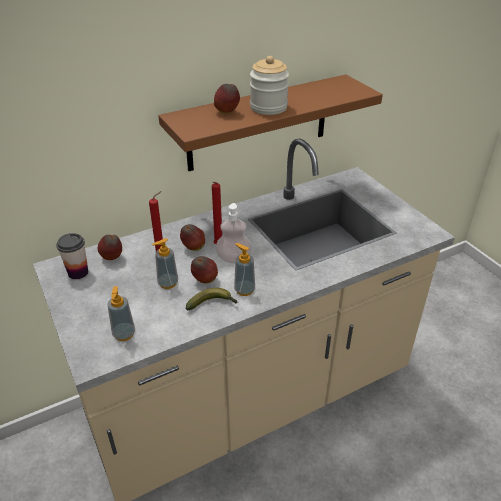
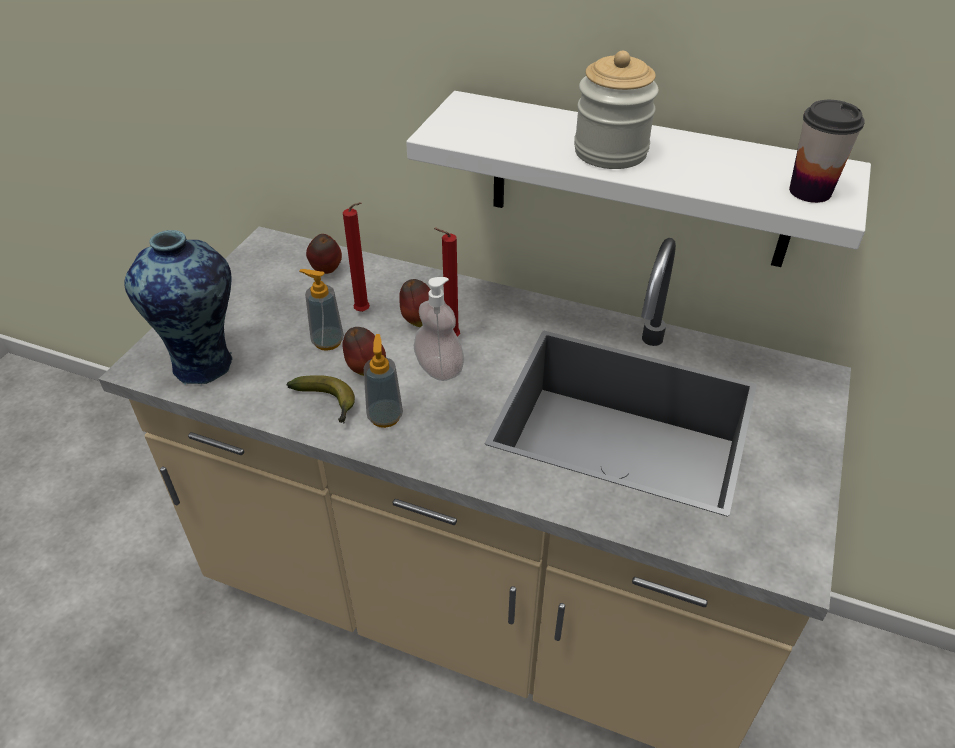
camera: 50 degrees right, 5 degrees up
(78, 272) = (275, 264): cup -> cup (810, 191)
(124, 334) = (205, 363): soap dispenser -> vase
(227, 112) = (538, 130): apple -> none
(258, 123) = (639, 181): brown shelf -> white shelf

